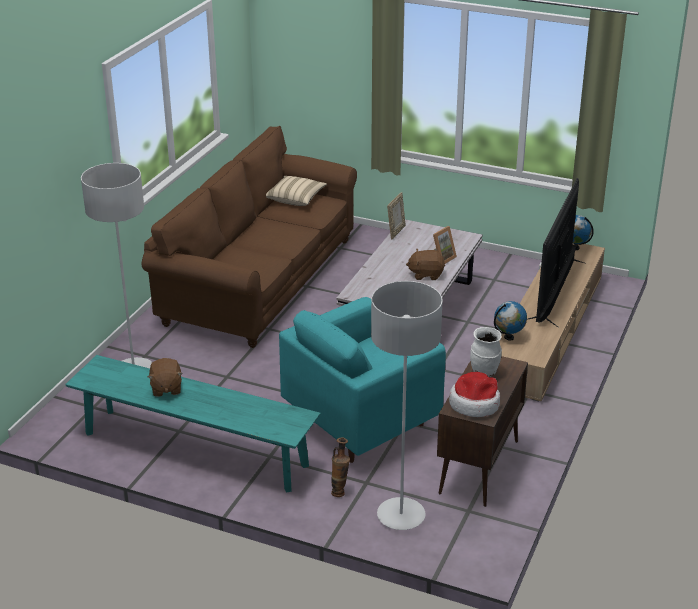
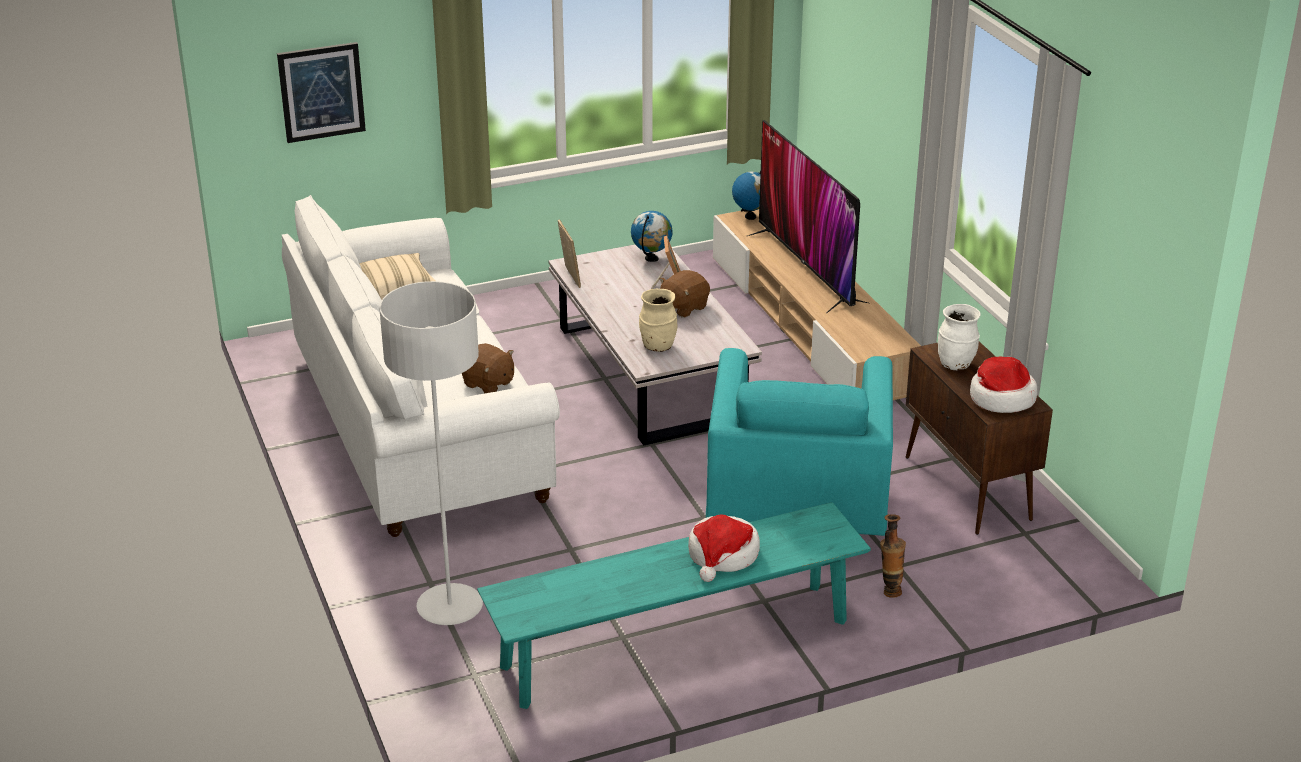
camera: 45 degrees left, 0 degrees up
(166, 388) = (632, 574): brown plush toy -> brown plush toy (488, 384)
(220, 405) = (722, 555): none -> hat
(260, 282) = (420, 426): brown sofa -> white sofa
(309, 66) = (321, 92): none -> picture
(376, 287) = (657, 346): none -> beige vase
(401, 515) = (979, 575): grey floor lamp -> none
(509, 337) = (844, 336): globe -> globe (651, 259)

